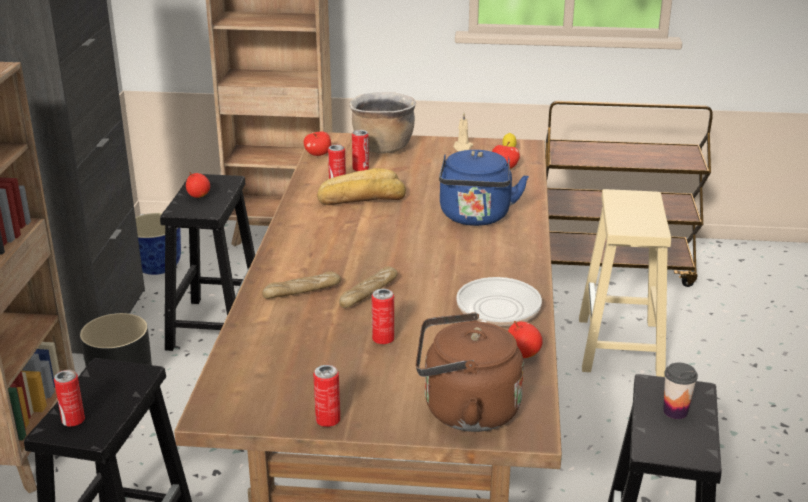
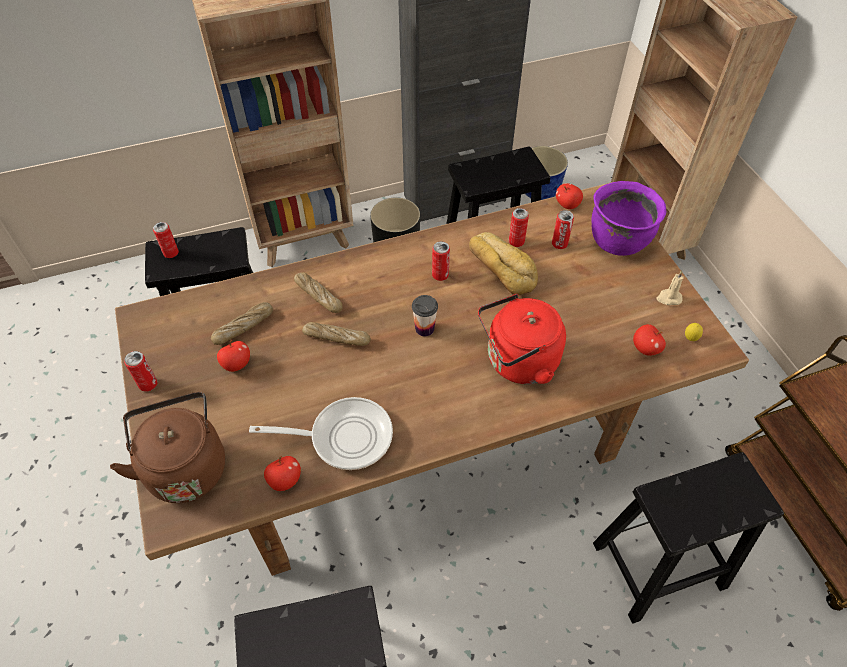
camera: 65 degrees right, 25 degrees up
(198, 196) = (496, 168): apple -> apple (236, 364)
(301, 343) = (243, 327): none -> bread
(382, 147) = (618, 241): brown cooking pot -> purple cooking pot
(383, 339) = (269, 374): can -> can (440, 275)
(475, 217) = (518, 362): blue kettle -> red kettle
(620, 347) = (657, 566): beige stool -> black stool
(675, 412) = (322, 637): cup -> cup (424, 328)

